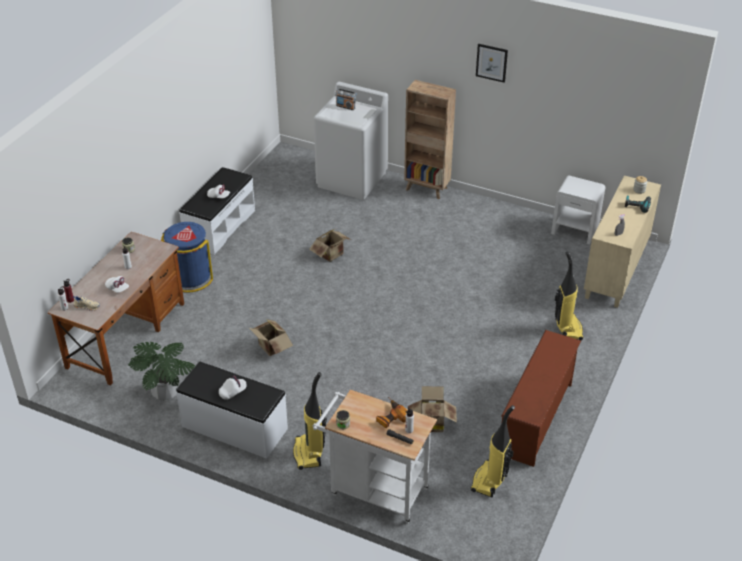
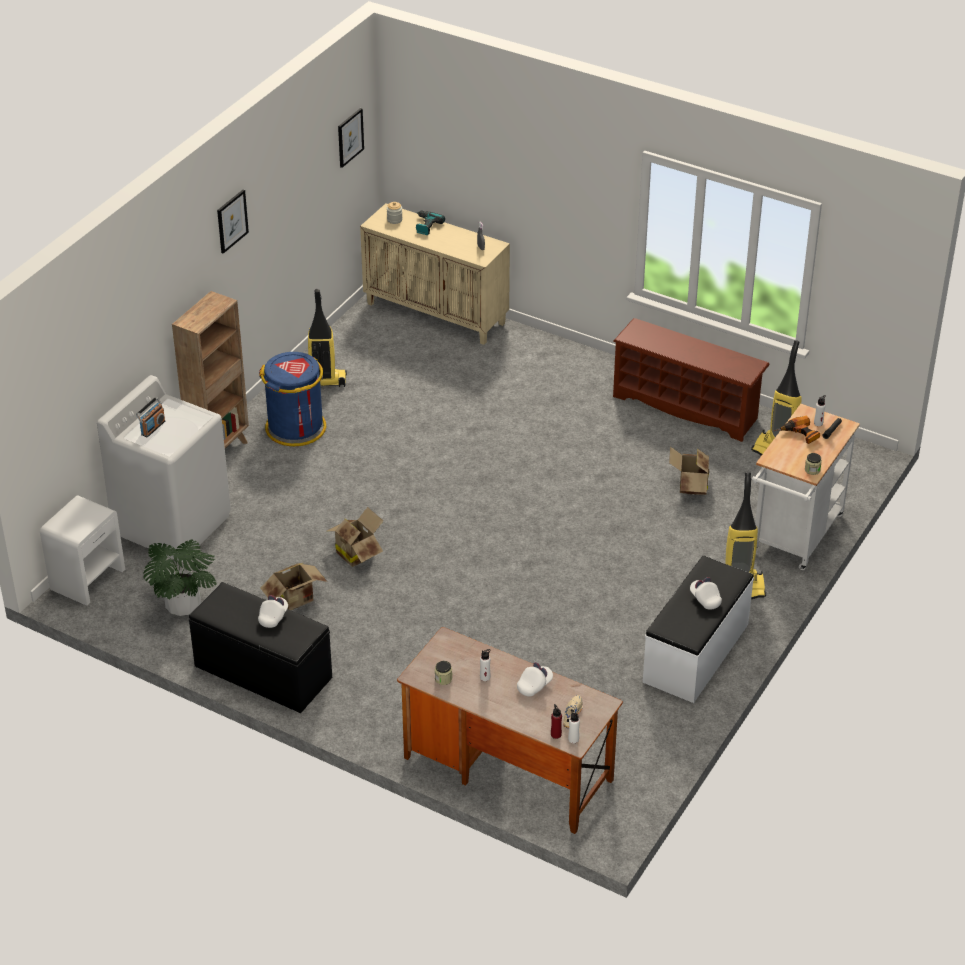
camera: 85 degrees left, 0 degrees up
(165, 392) = (629, 721): potted plant -> potted plant (183, 606)
(190, 278) = (384, 704): blue trash can -> blue trash can (296, 428)
(219, 227) = (262, 672): white bench -> black bench
(271, 348) = (550, 618): cardboard box -> cardboard box (297, 600)
(567, 328) = (537, 365): vacuum cleaner -> vacuum cleaner (323, 381)
(575, 230) = (349, 333): white nightstand -> white nightstand (88, 579)
(640, 106) = (350, 137): none -> picture

